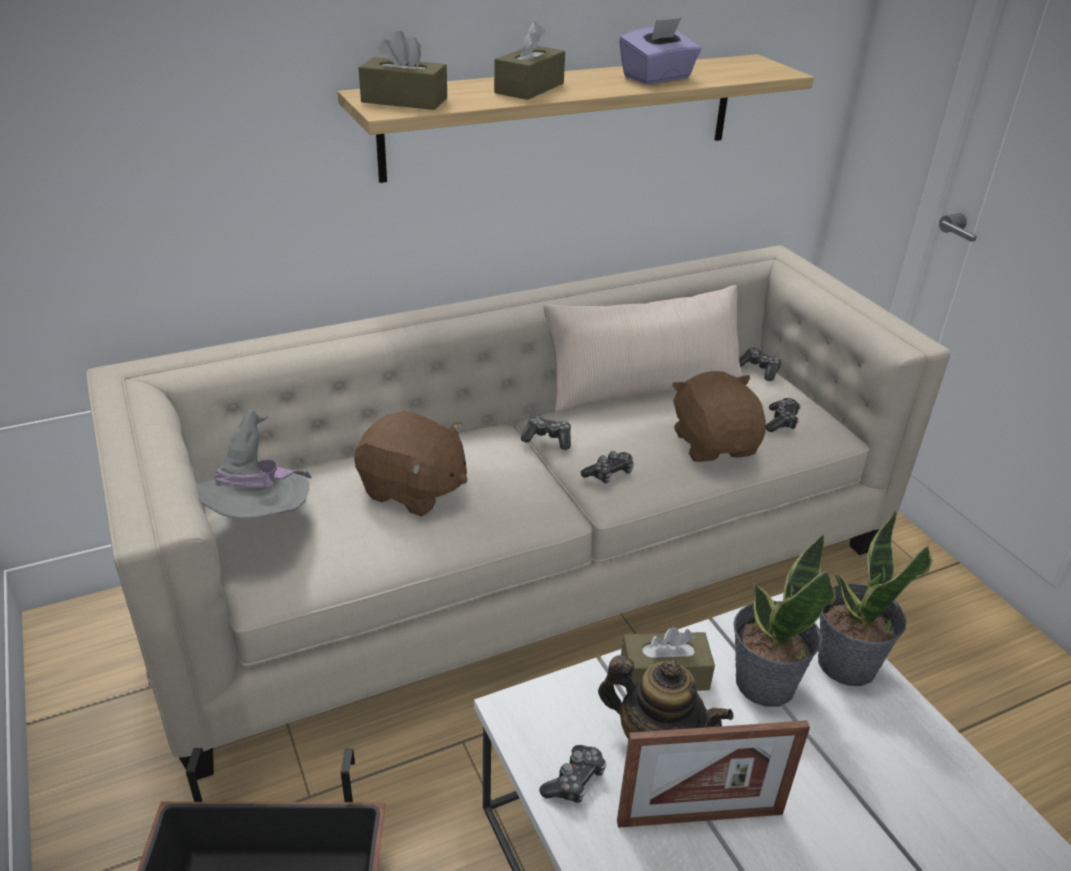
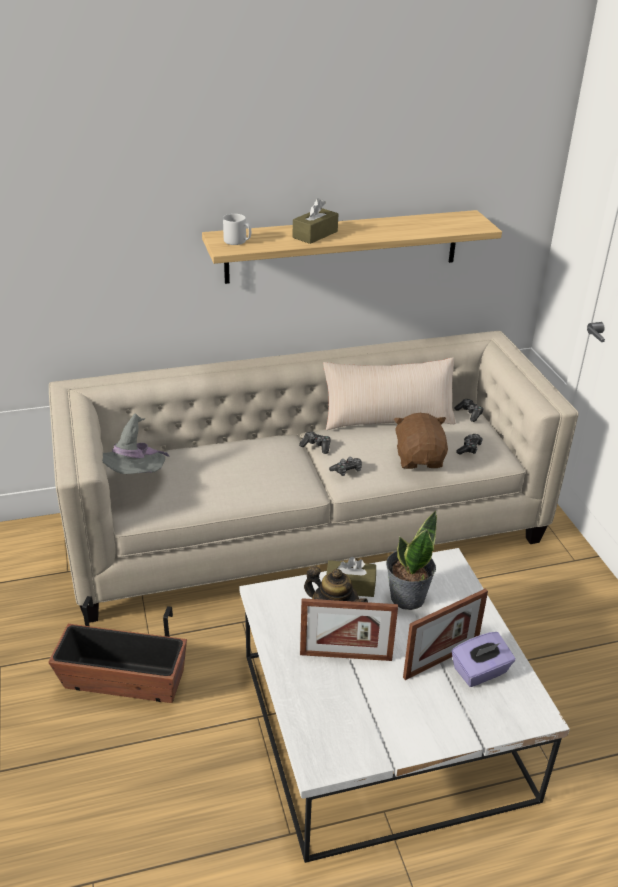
camera: 10 degrees right, 0 degrees up
(404, 100) = (237, 241): brown tissue box -> grey mug
(413, 490) = (226, 469): brown plush toy -> none
(575, 781) = (283, 631): game controller -> none
(657, 78) = (398, 229): purple tissue box -> purple tissue box (480, 671)
(845, 664) = (460, 593): potted plant -> none
(864, 800) = (441, 660): none -> picture frame

